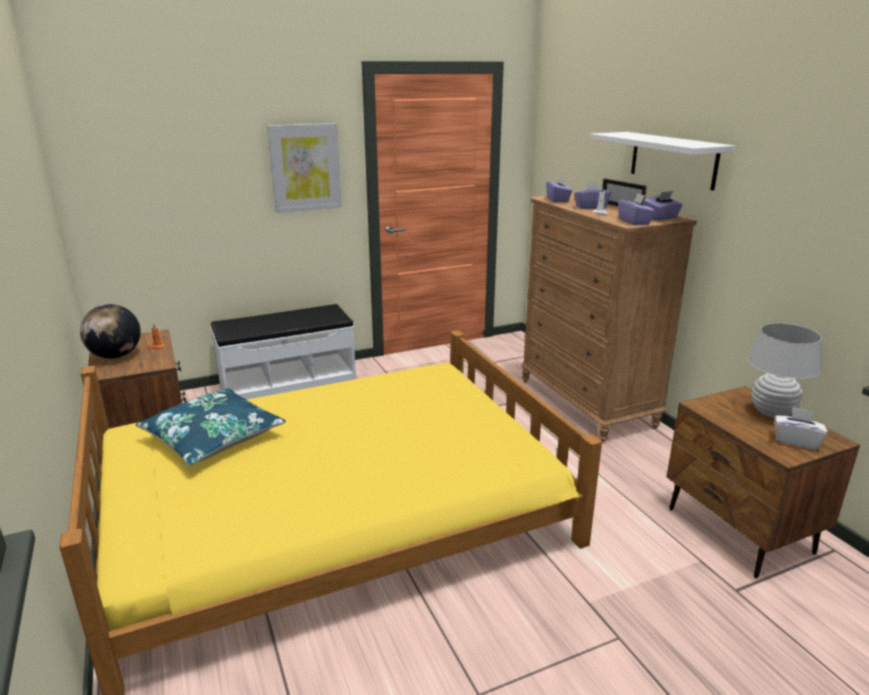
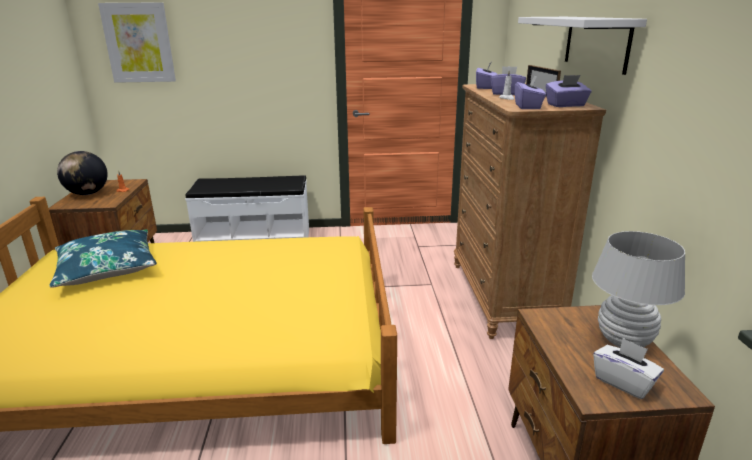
camera: 20 degrees right, 0 degrees up
(305, 167) = (278, 52): picture -> picture (139, 43)

